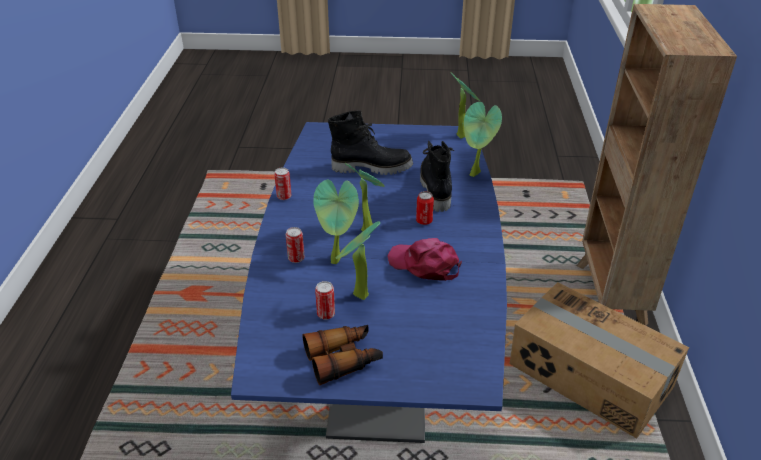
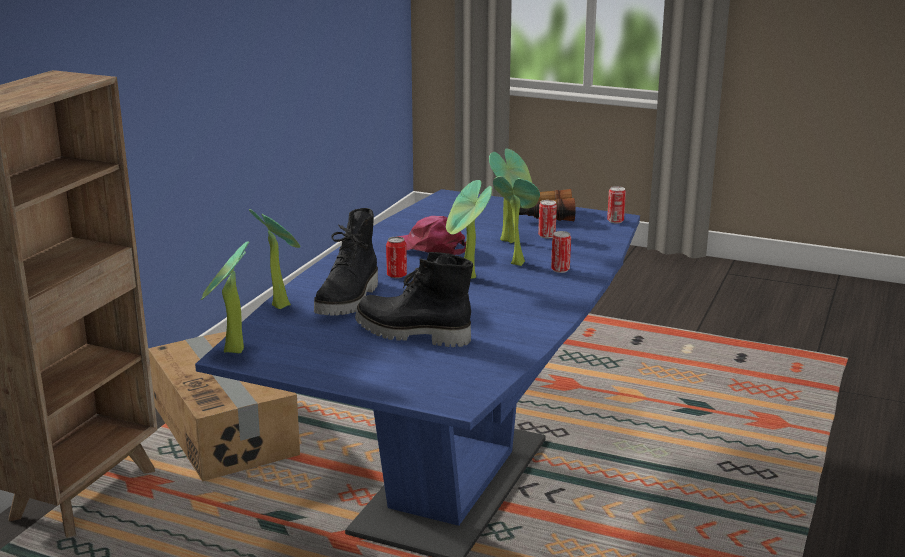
camera: 160 degrees left, 15 degrees down
(284, 196) = (554, 321): can -> can (615, 221)
(425, 265) = (429, 248): pink cap -> pink cap turned 150 degrees clockwise

